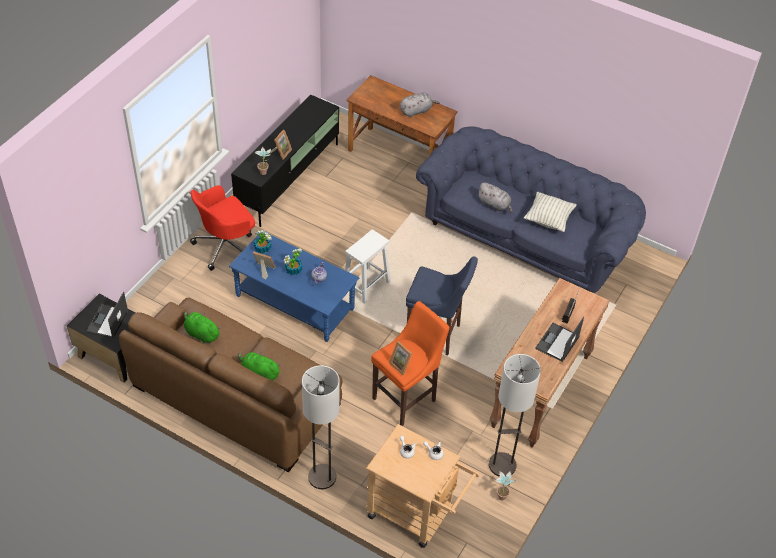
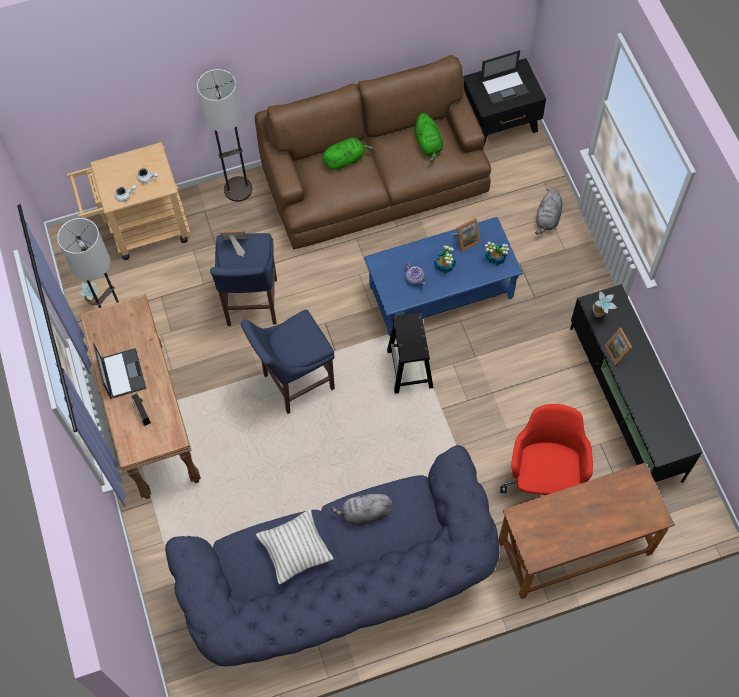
camera: 135 degrees right, 15 degrees up
(107, 322) = (505, 87): laptop -> laptop turned 105 degrees clockwise
(201, 334) = (428, 144): green plush toy -> green plush toy turned 90 degrees clockwise
(226, 246) = (566, 281): red office chair -> red office chair (544, 479)
(366, 284) = (410, 369): white stool -> black stool
(406, 398) = (251, 305): orange stool -> blue stool
(417, 111) = (564, 526): grey plush toy -> grey plush toy (547, 218)

